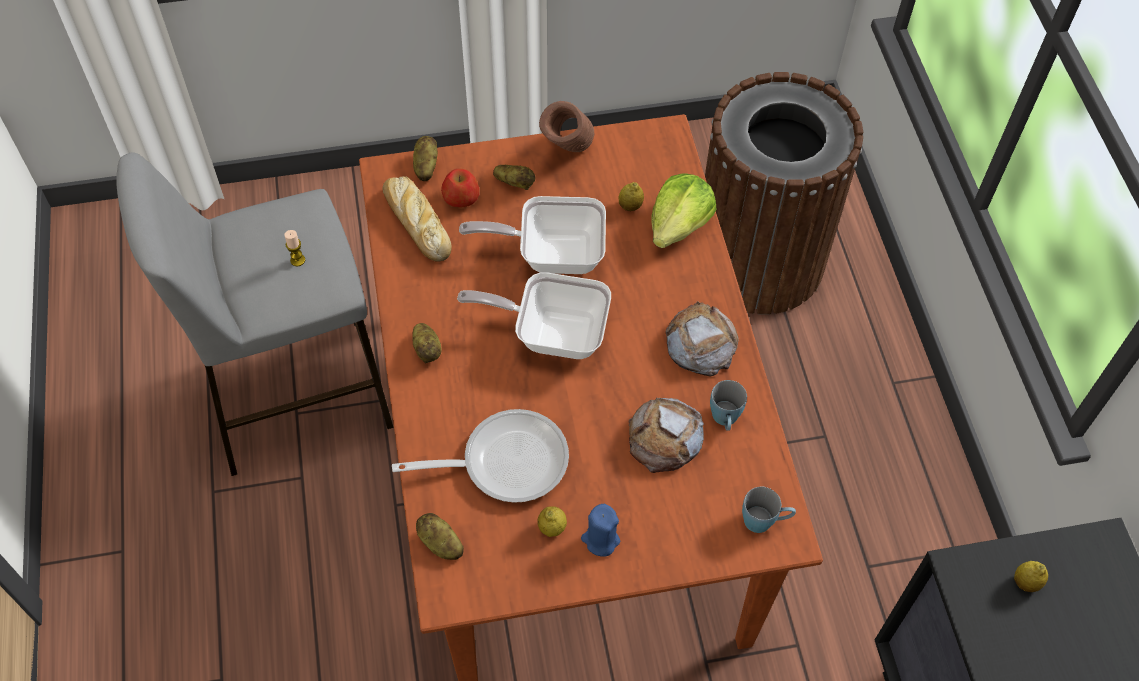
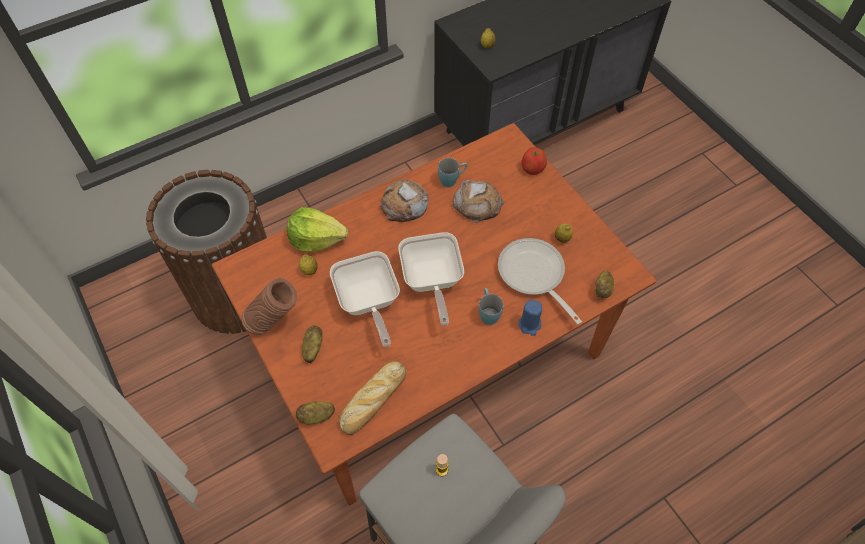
camera: 110 degrees left, 0 degrees up
(427, 349) = (477, 349): potato -> none
(461, 198) = (339, 379): apple -> apple (532, 168)
(600, 540) = (556, 214): blue candle -> blue candle (529, 325)
(765, 521) = (505, 148): blue mug -> blue mug (488, 312)

